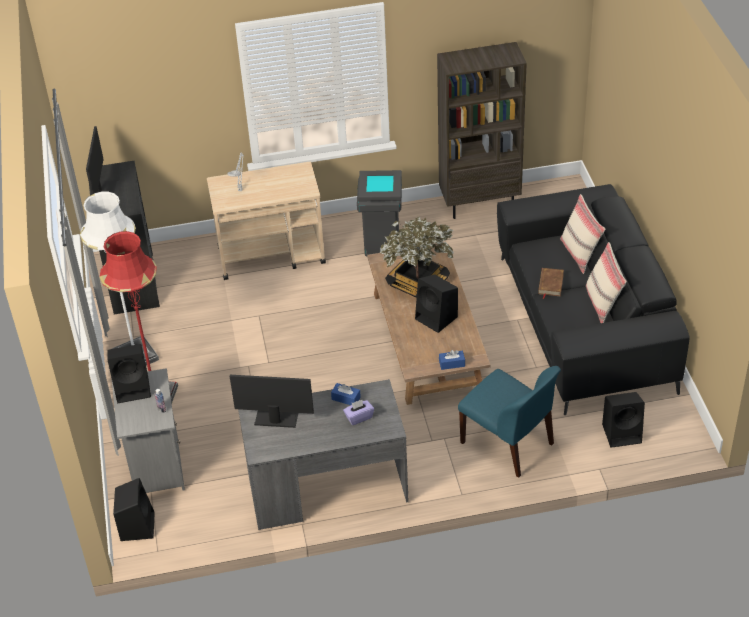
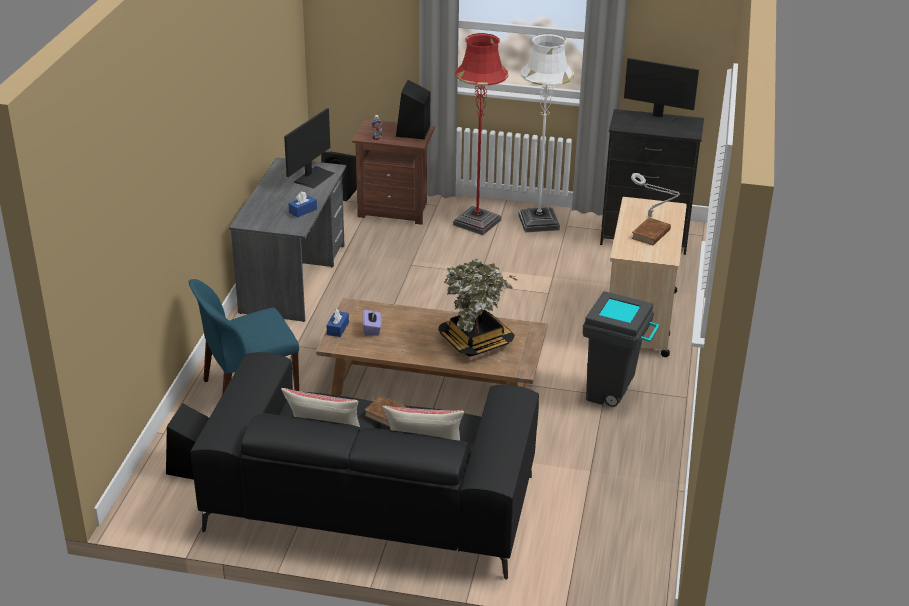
camera: 110 degrees right, 10 degrees down
(156, 466) = (395, 210): grey nightstand -> brown nightstand
(270, 183) = (651, 234): none -> brown book
(359, 417) = (274, 211): purple tissue box -> purple tissue box (372, 329)
(437, 318) = (410, 338): black speaker -> none
(480, 204) = (651, 494): brown bookcase -> none

